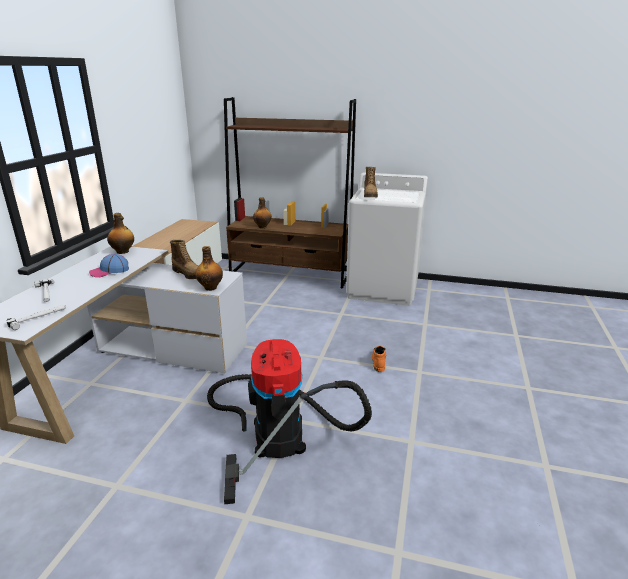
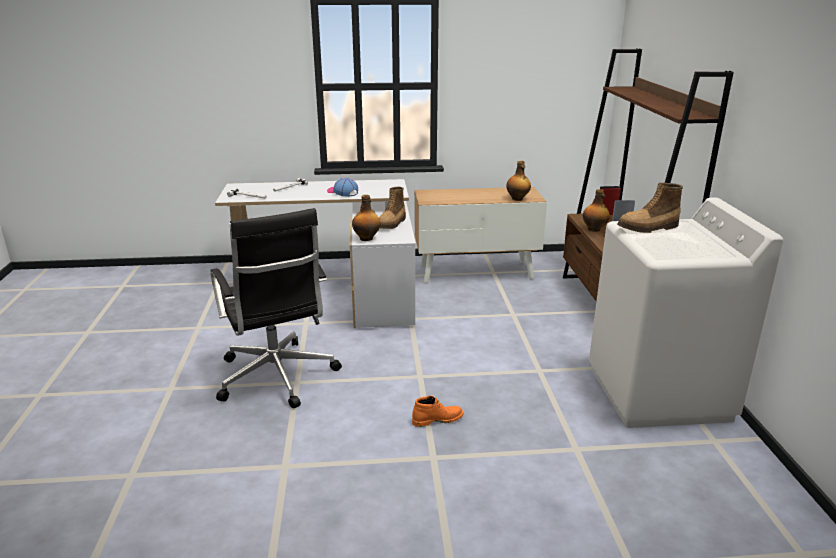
camera: 70 degrees right, 0 degrees up
(123, 252) = (389, 185): bottle -> bottle (517, 199)
(276, 431) = (277, 377): vacuum cleaner -> black office chair

